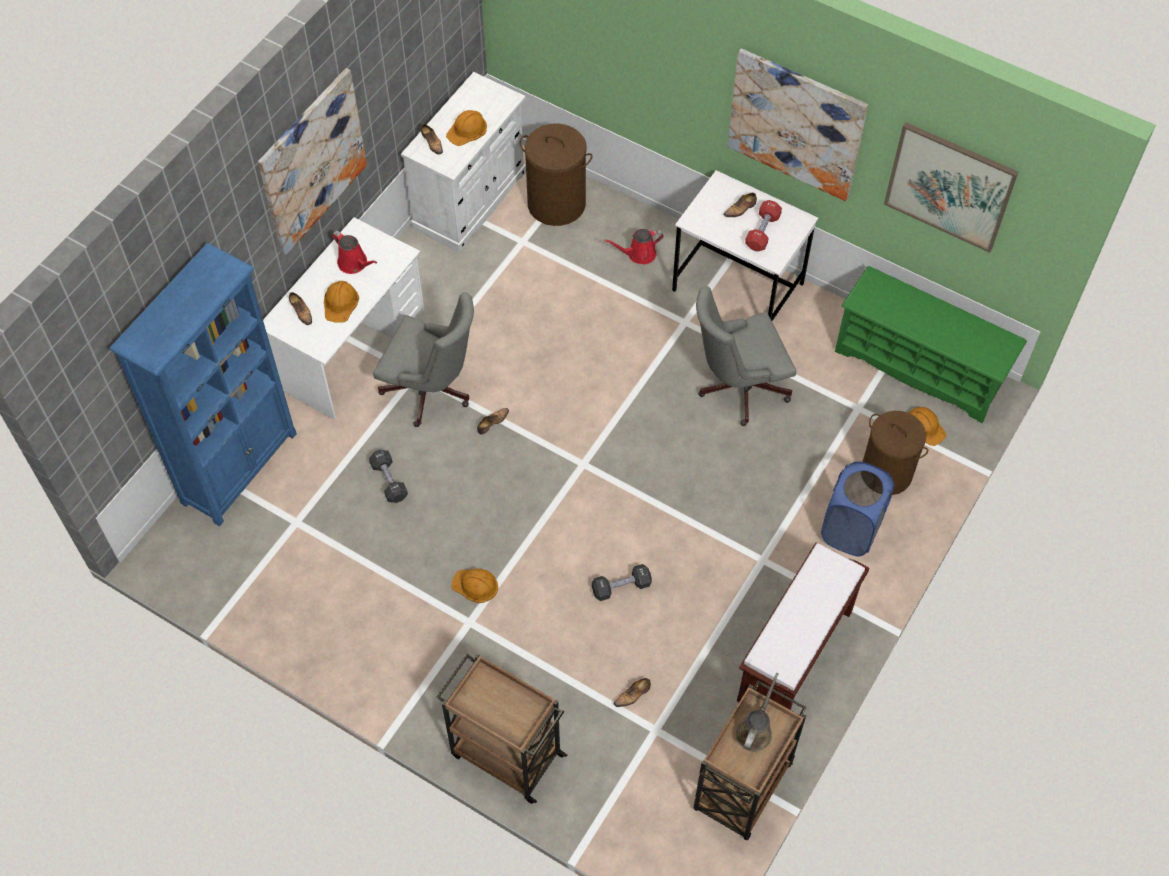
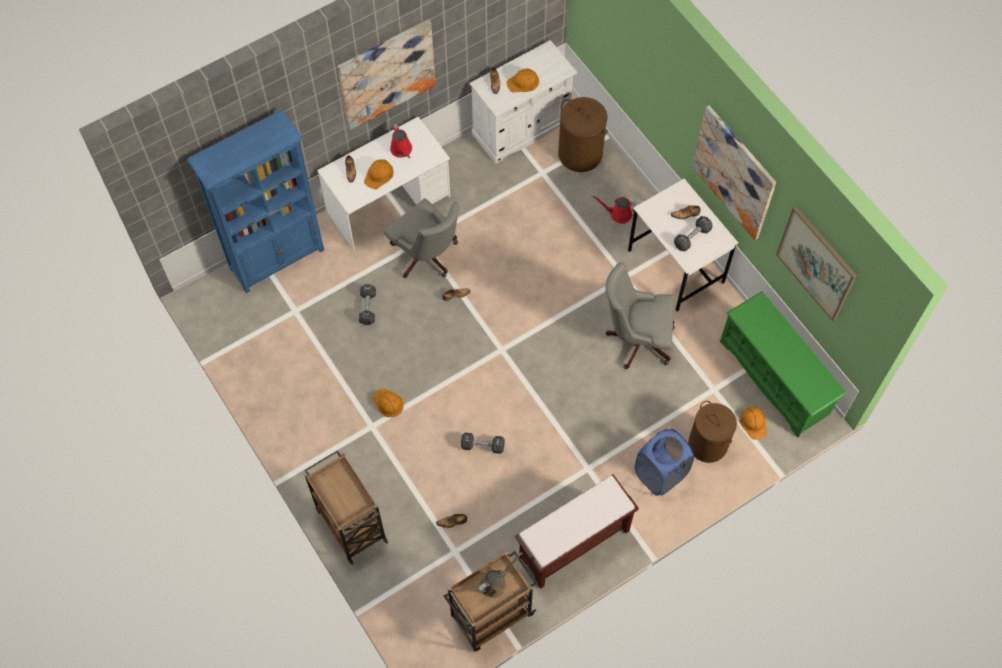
camera: 25 degrees right, 5 degrees up
(762, 232) = (692, 237): red dumbbell -> black dumbbell

